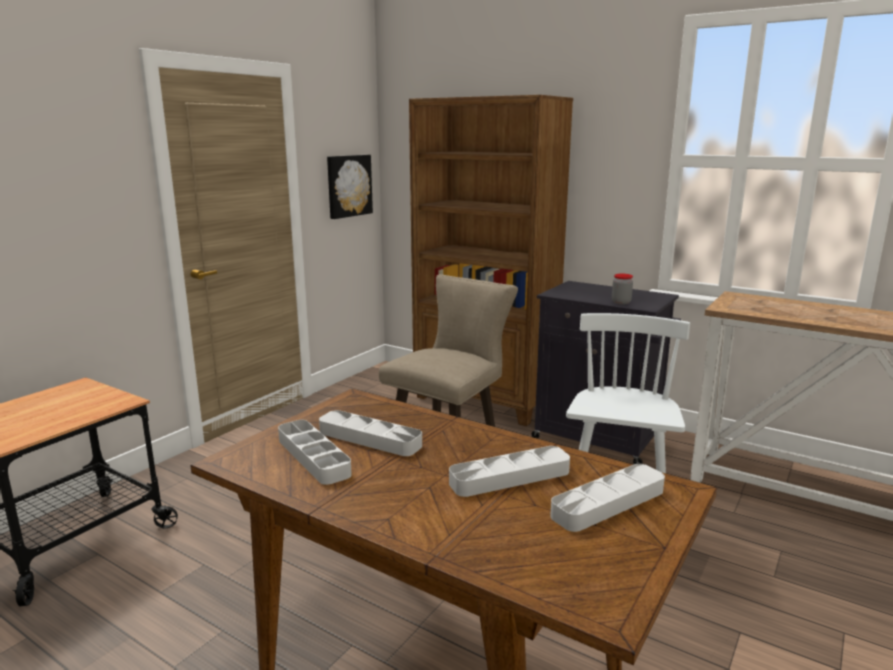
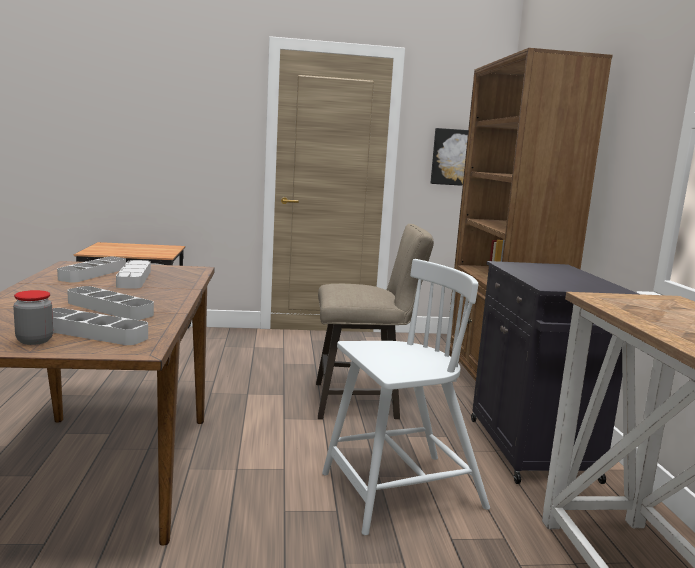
camera: 50 degrees right, 5 degrees down
(621, 302) = (539, 280): jar -> jar (34, 340)

